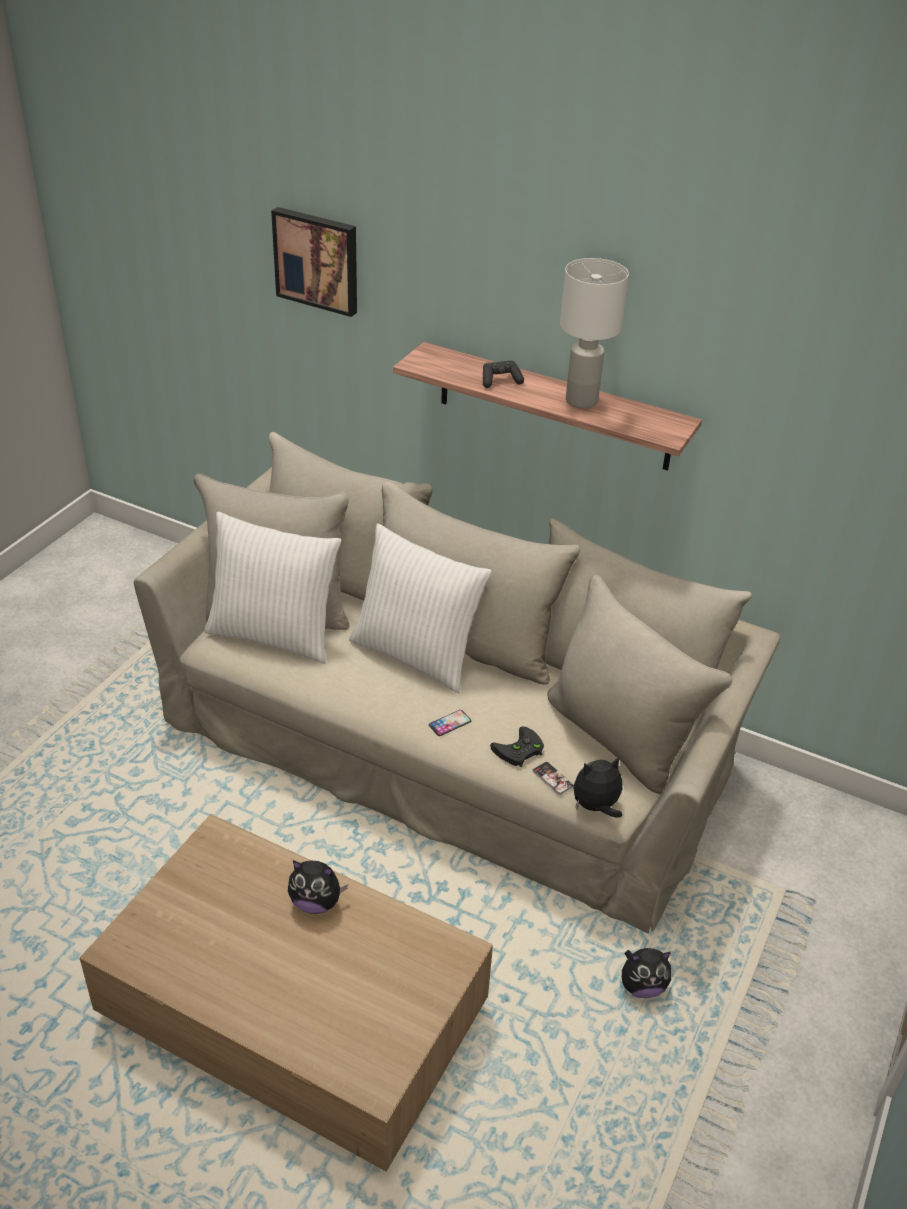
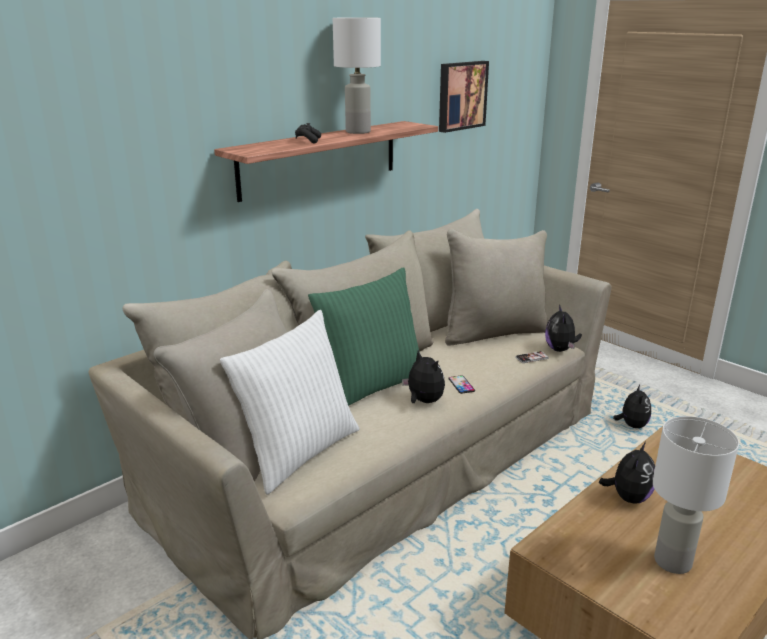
camera: 70 degrees left, 15 degrees down
(218, 936) = (672, 561): none -> white table lamp
(317, 260) = (93, 105): picture -> picture (461, 95)
(398, 699) = (423, 401): none -> plush toy
(416, 654) = (371, 385): white pillow -> green pillow
(518, 751) = (500, 364): black game controller -> none

